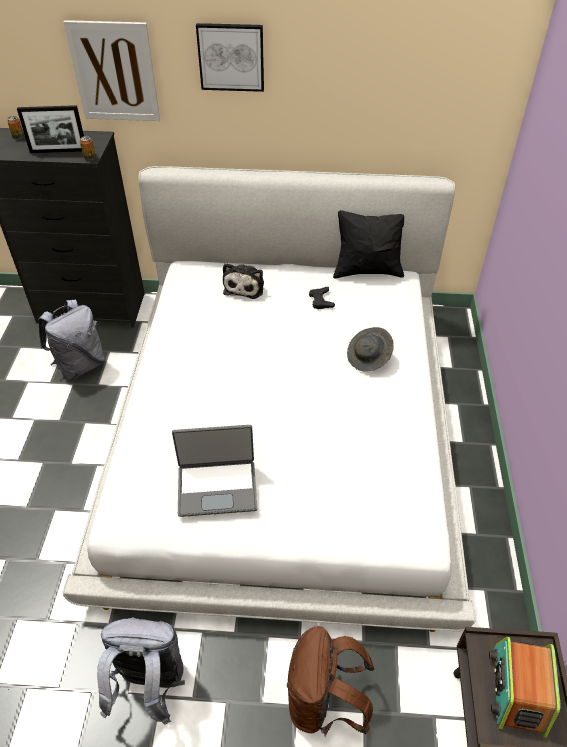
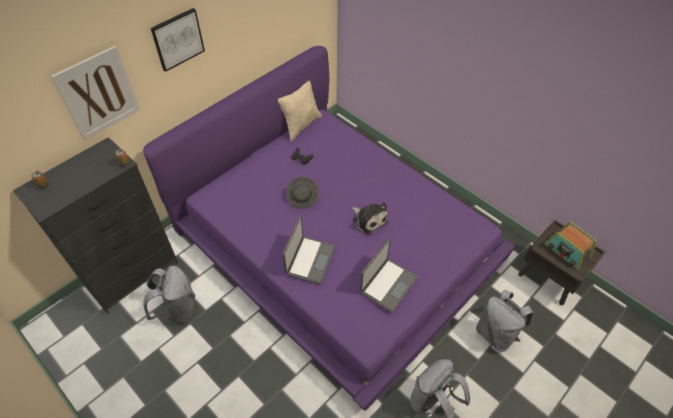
camera: 50 degrees left, 5 degrees up
(58, 151) = (94, 174): picture frame -> none
(184, 395) = (309, 260): none -> laptop
(245, 286) = (252, 180): plush toy -> plush toy (369, 220)
(283, 432) = (336, 244): white bed -> purple bed
(324, 702) = (496, 333): brown backpack -> grey backpack
(367, 270) = (301, 125): black pillow -> beige pillow
(369, 358) = (362, 169): grey hat -> grey hat (302, 198)

